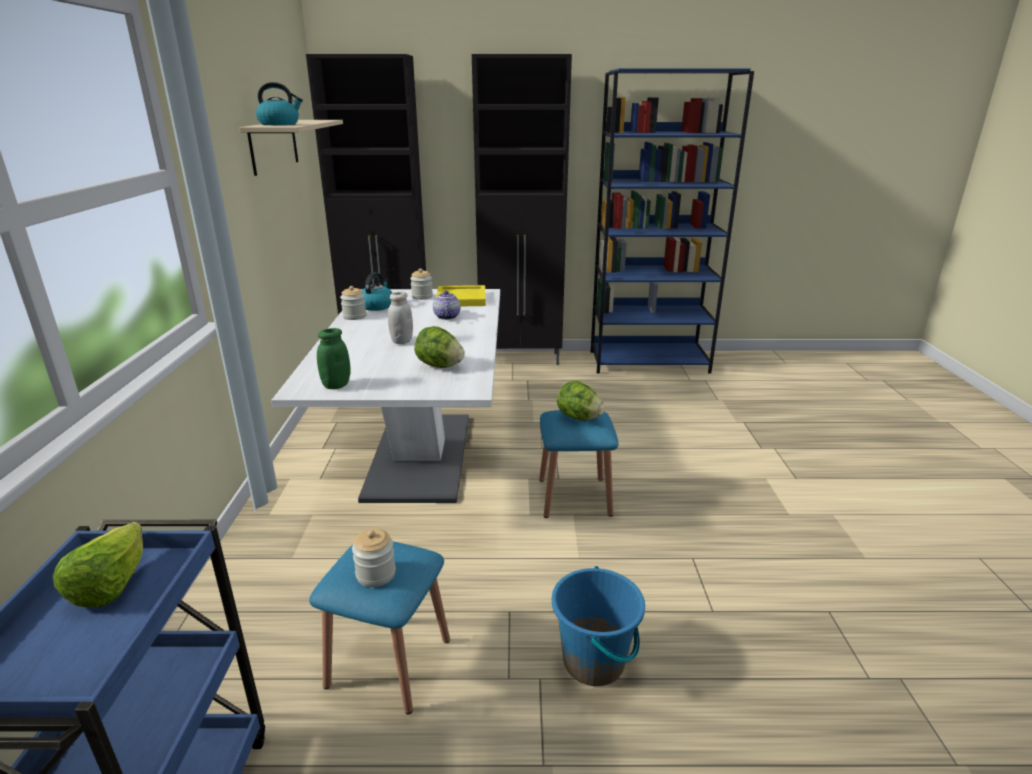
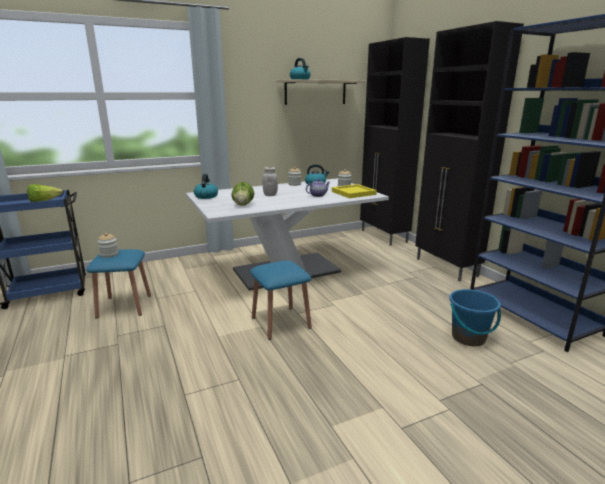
camera: 65 degrees right, 5 degrees down
(336, 385) = (206, 196): green jar -> kettle
(579, 418) = (281, 267): lettuce -> none
(594, 661) = (131, 357): blue bucket -> blue bucket (468, 338)

